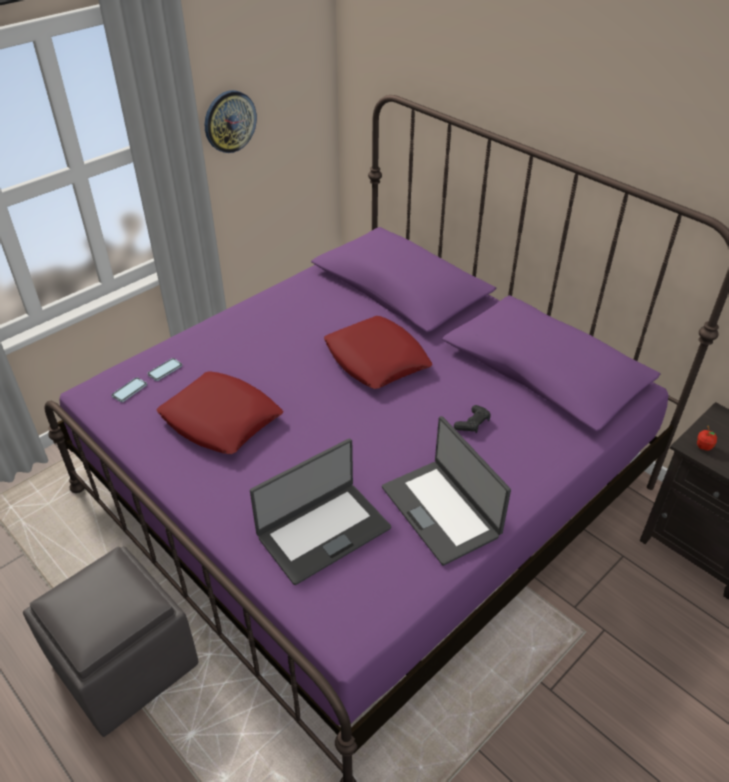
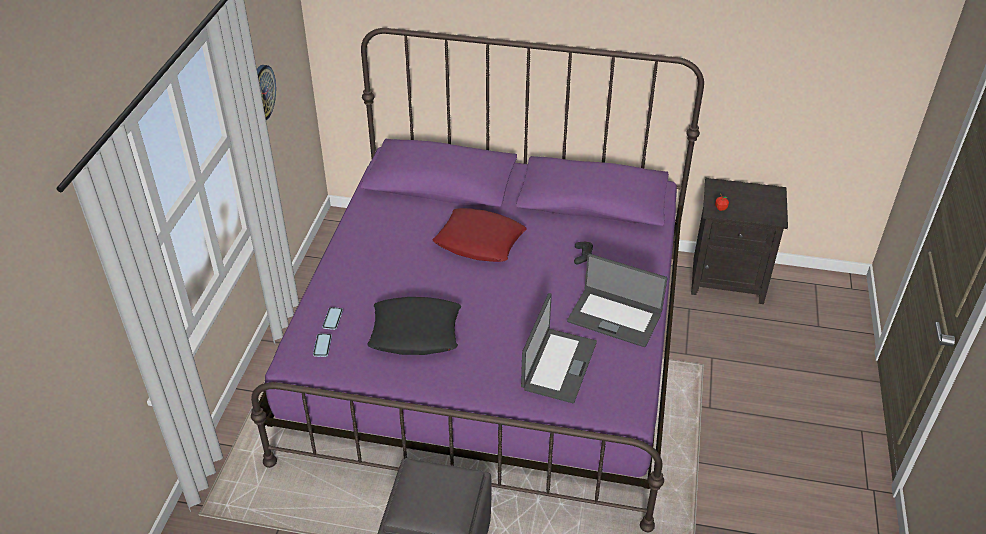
camera: 35 degrees left, 0 degrees up
(221, 419) = (415, 332): red pillow -> black pillow

